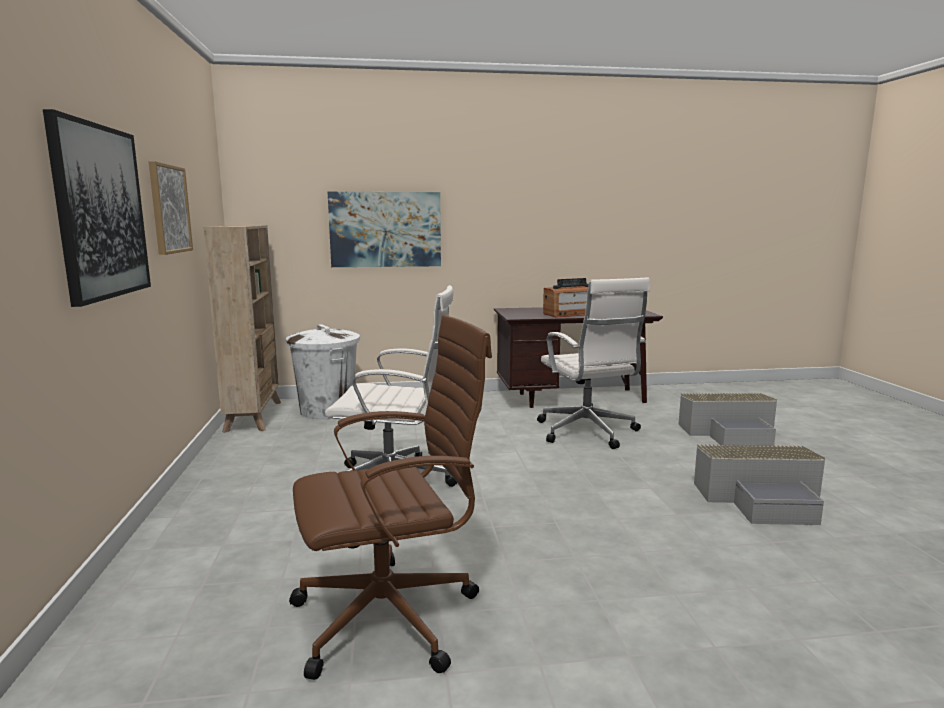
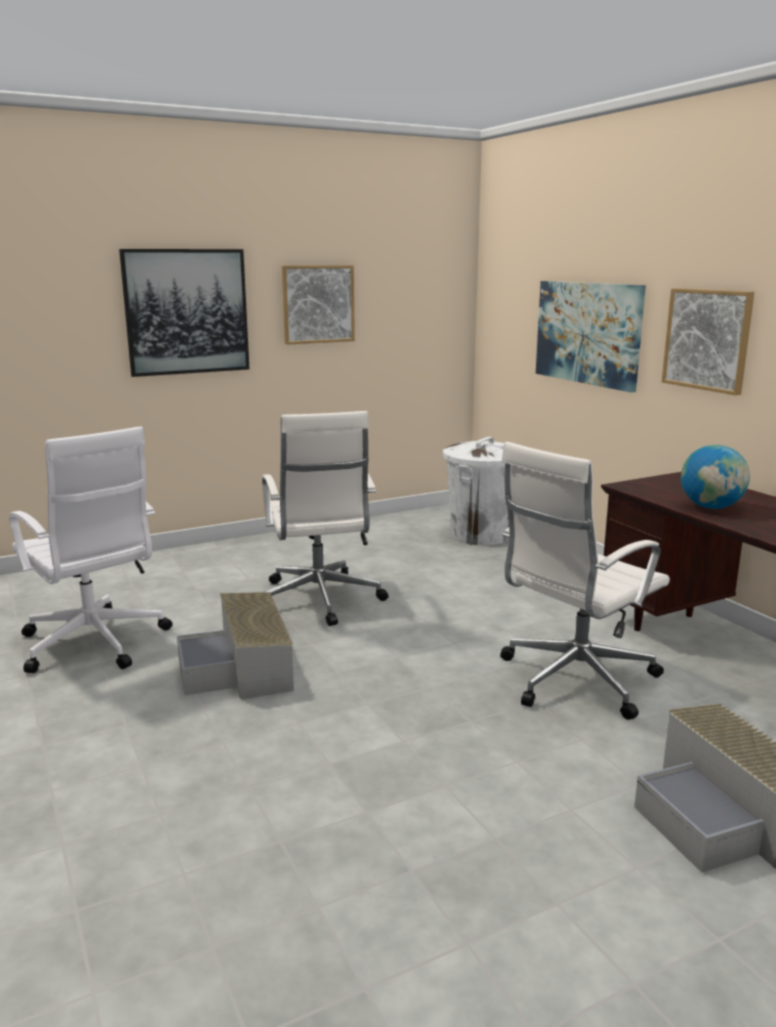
camera: 70 degrees right, 5 degrees up
(254, 416) = (433, 515): beige bookcase -> none
(392, 616) = (95, 644): brown office chair -> white office chair
(496, 224) = (707, 339): none -> picture
(569, 314) = (711, 507): radio -> globe
(762, 499) = (422, 840): grey storage box -> grey storage box (241, 668)

